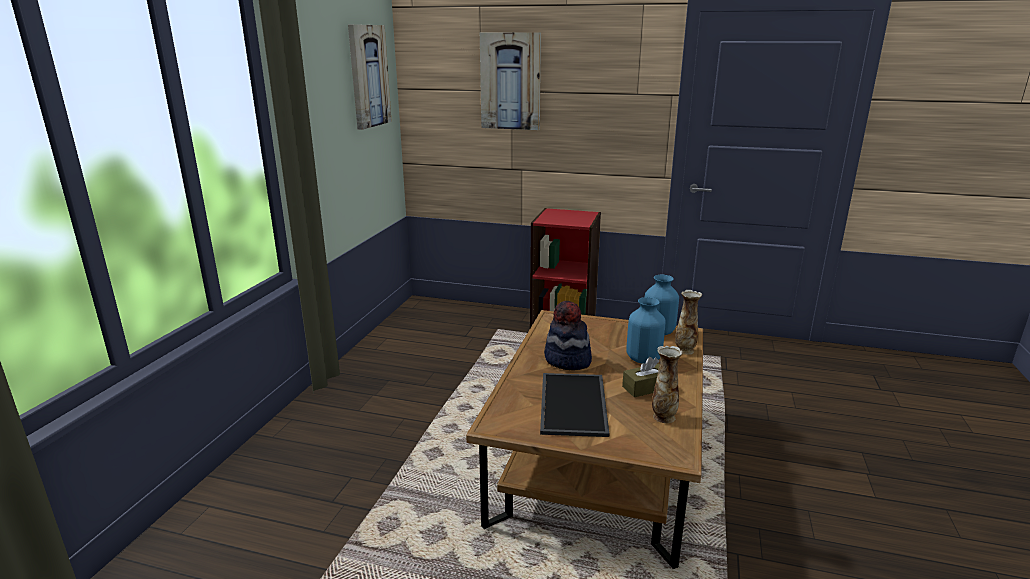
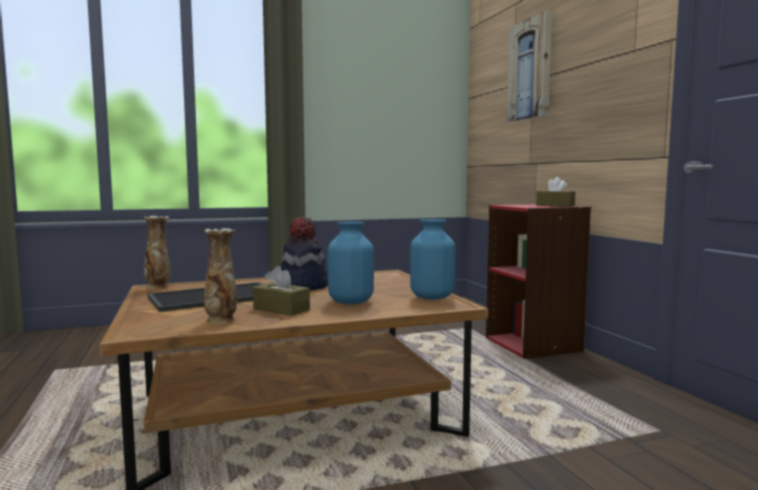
camera: 55 degrees right, 15 degrees down
(368, 76) = (417, 81): picture -> none
(578, 215) = (555, 205): none -> brown tissue box
(685, 350) = (403, 309): vase -> vase (158, 287)

